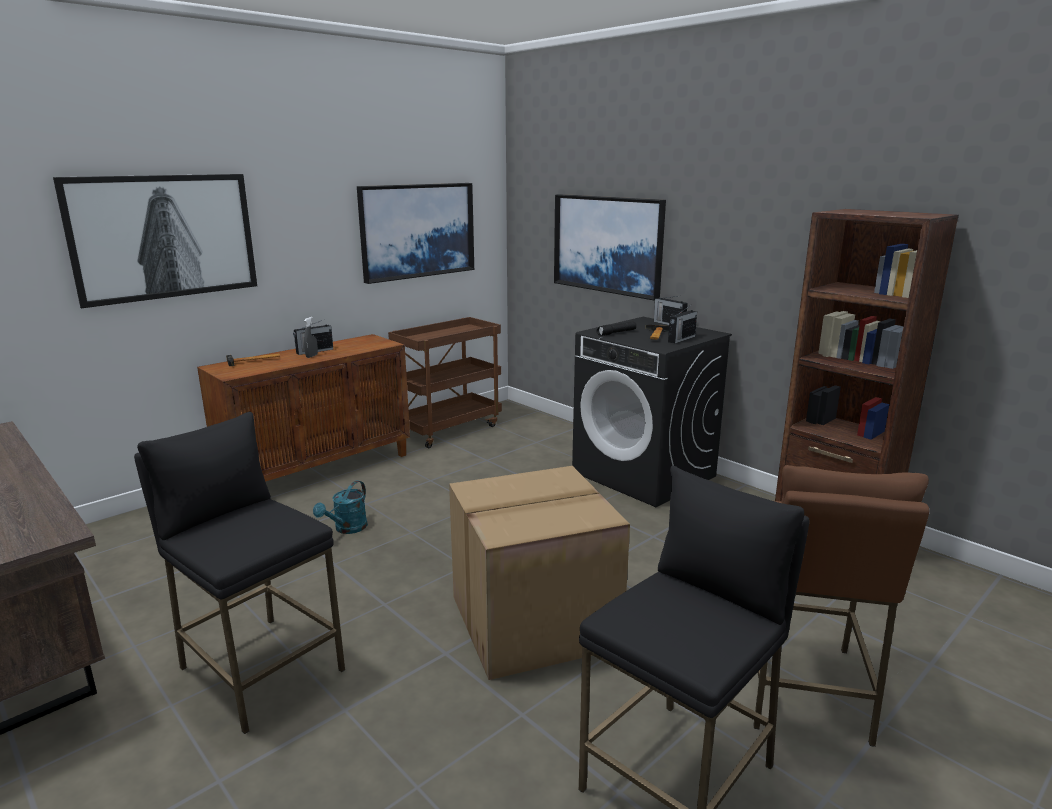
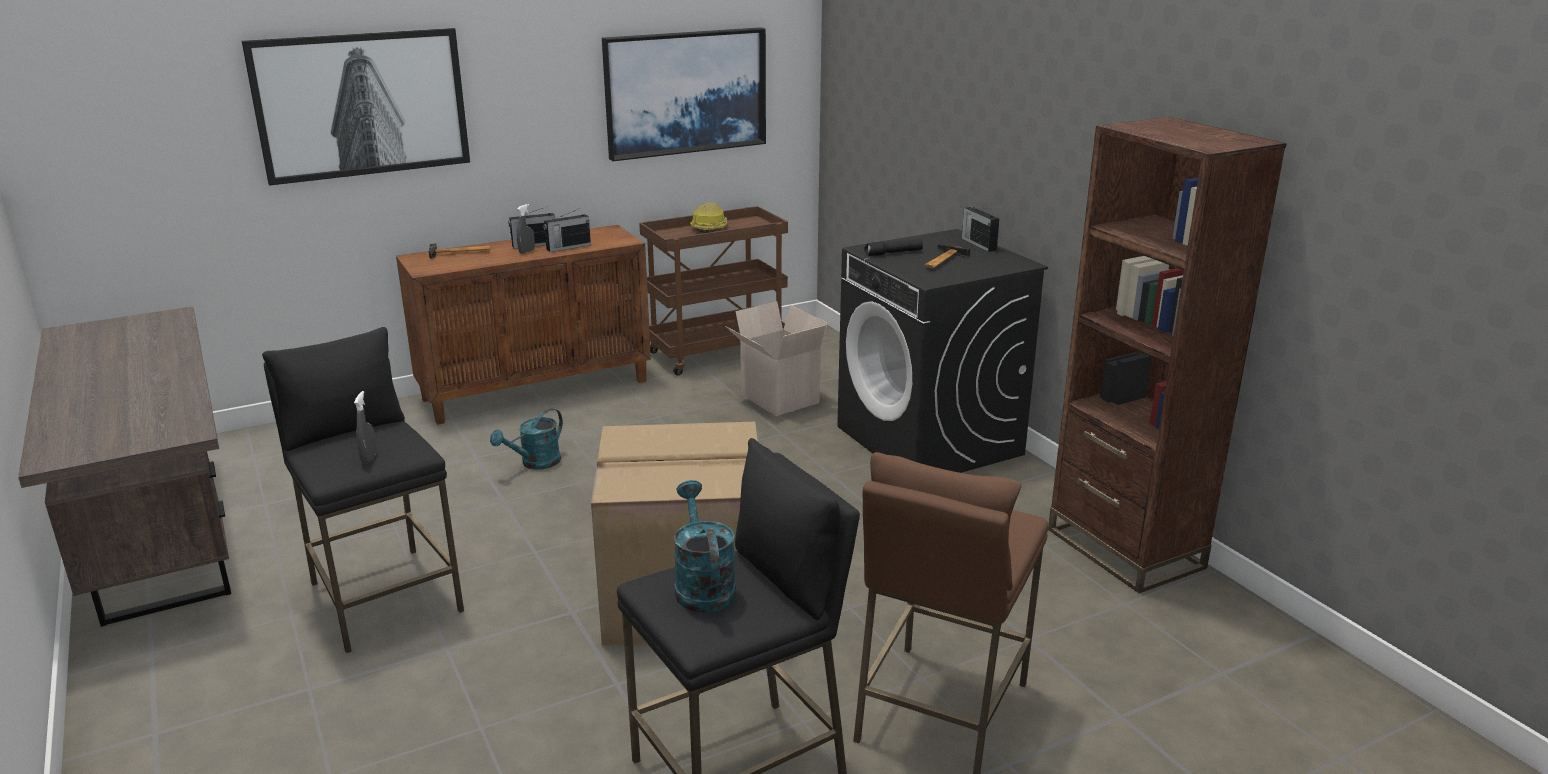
camera: 15 degrees right, 5 degrees up
(259, 535) = (369, 458): none -> grey spray bottle
(440, 333) = (709, 227): none -> hard hat
(514, 457) = (777, 399): none -> cardboard box
(608, 244) = (924, 125): picture -> none
(664, 609) = (702, 585): none -> turquoise watering can
(681, 339) = (968, 270): radio -> radio (567, 247)

